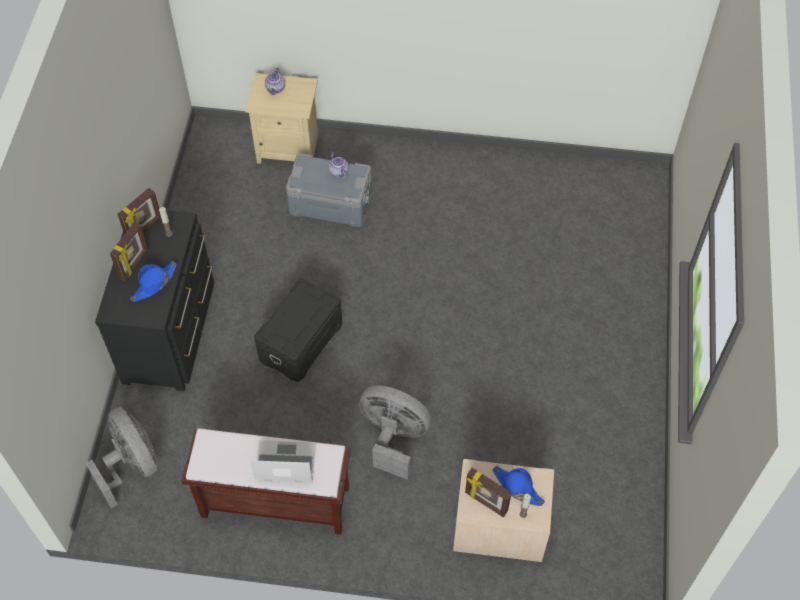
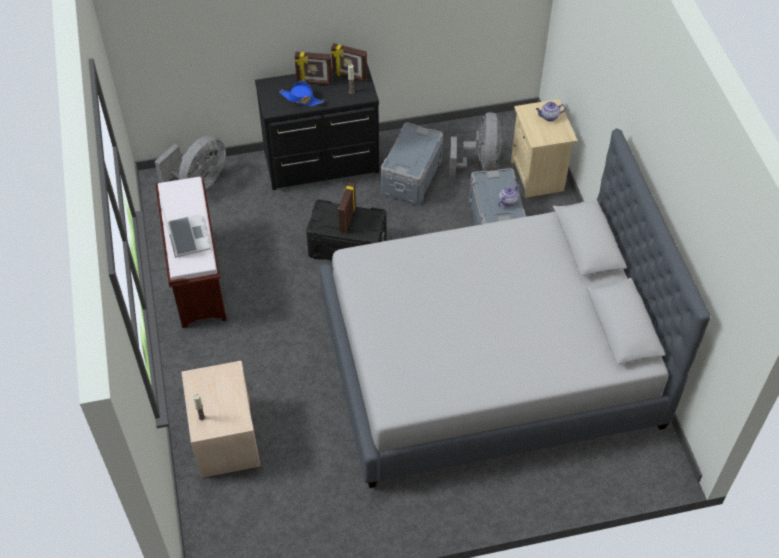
camera: 70 degrees right, 5 degrees down
(234, 253) = (412, 177): none -> grey storage box
(393, 437) = (282, 337): grey fan -> grey fan (479, 164)
(485, 502) = (204, 387): picture frame -> picture frame (347, 219)
(497, 267) = (489, 363): none -> grey bed
(517, 487) = (226, 406): blue hat -> none

